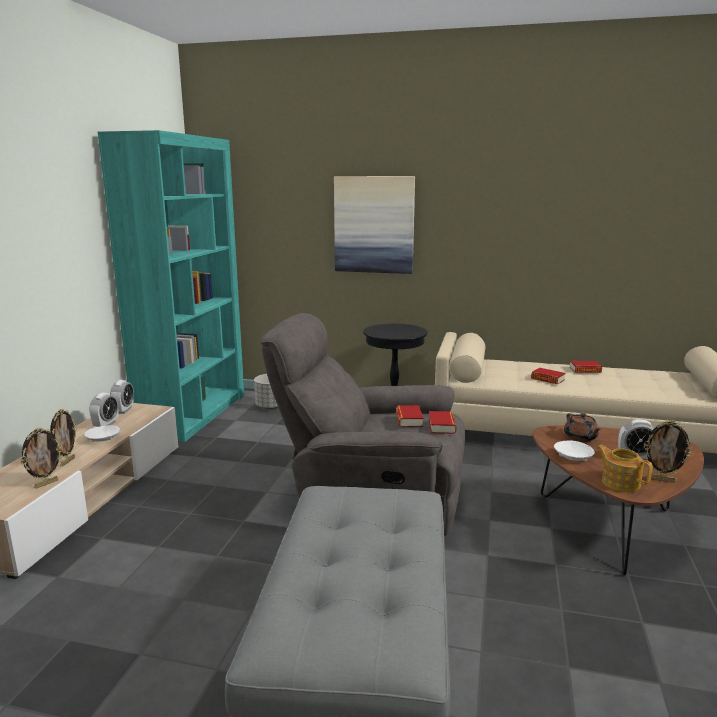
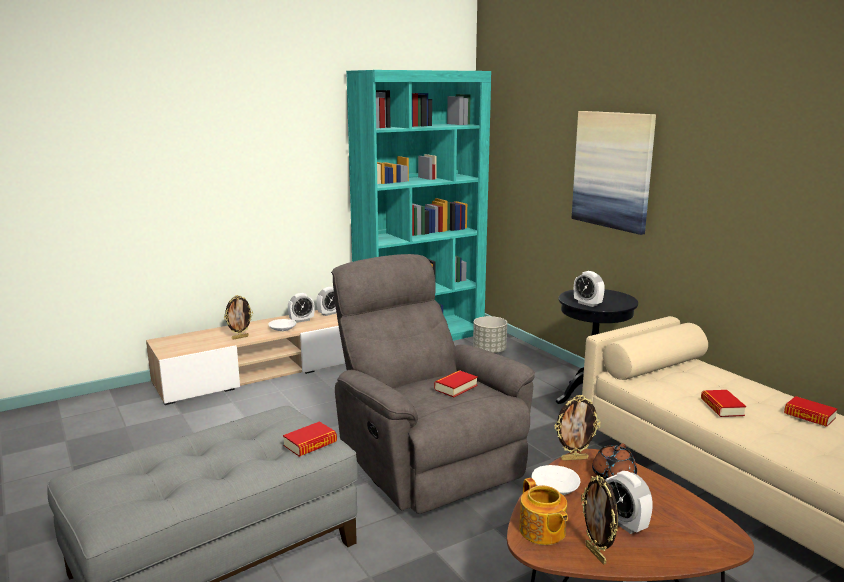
camera: 45 degrees right, 0 degrees up
(46, 483) = (208, 347): picture frame -> picture frame (574, 458)
(398, 335) = (587, 304): none -> alarm clock
(442, 426) = (469, 403): book -> book (310, 444)
(620, 482) = (542, 531): teapot -> teapot turned 150 degrees clockwise

